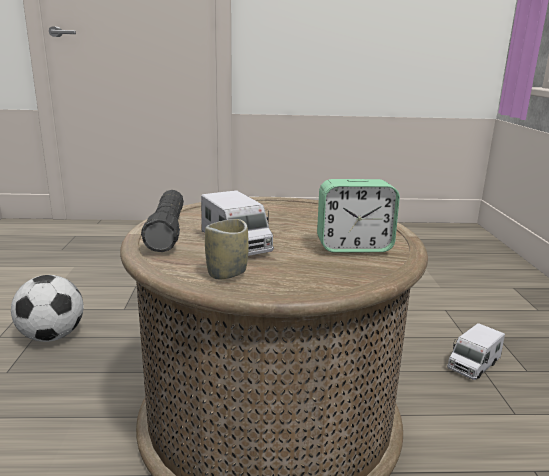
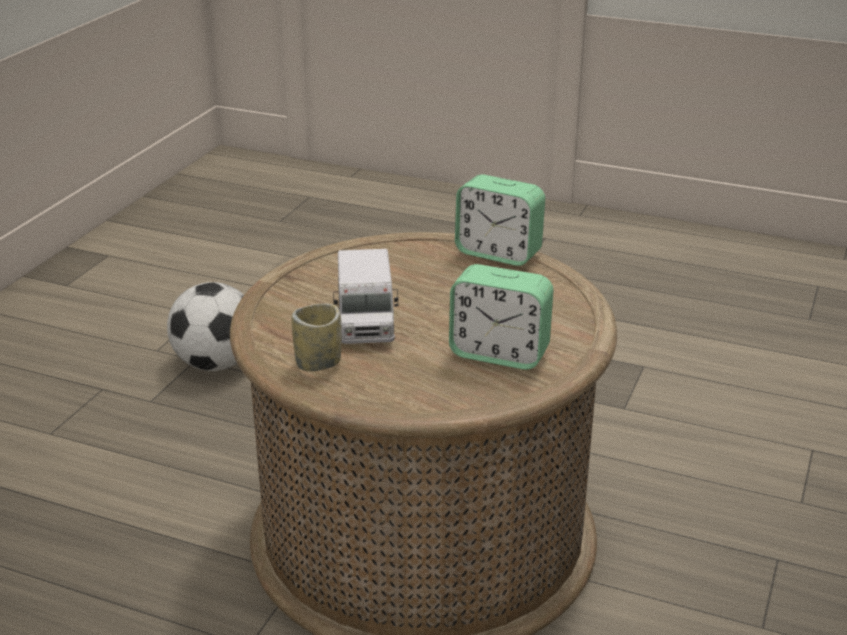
camera: 25 degrees right, 10 degrees up
(167, 231) = (302, 285): black flashlight -> none
(287, 201) = (498, 253): none -> alarm clock
(473, 365) = (769, 546): toy truck -> none

